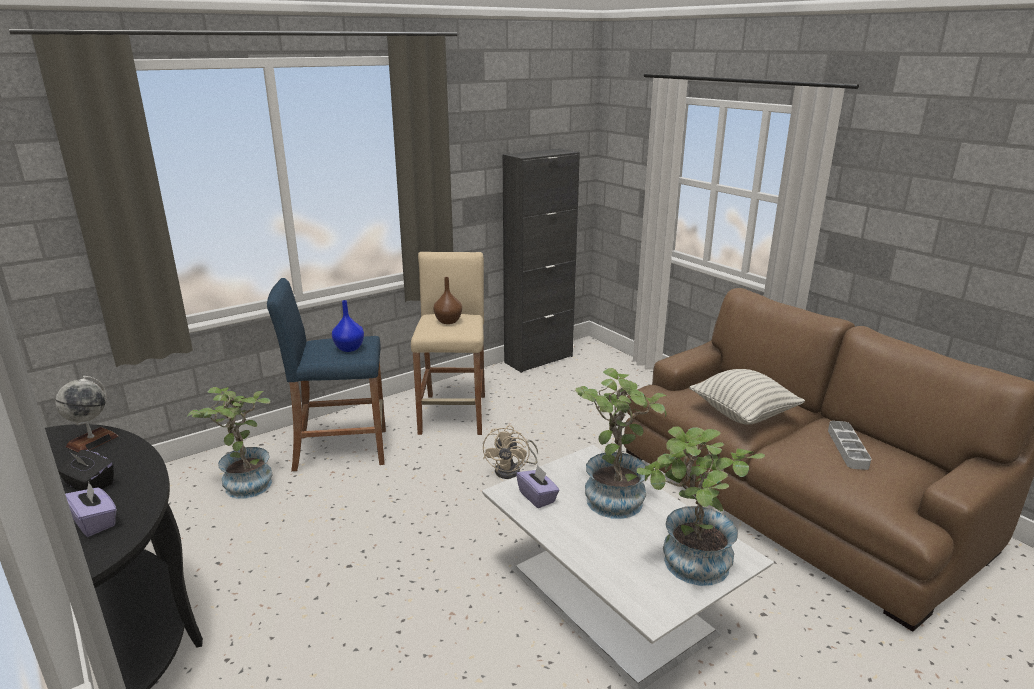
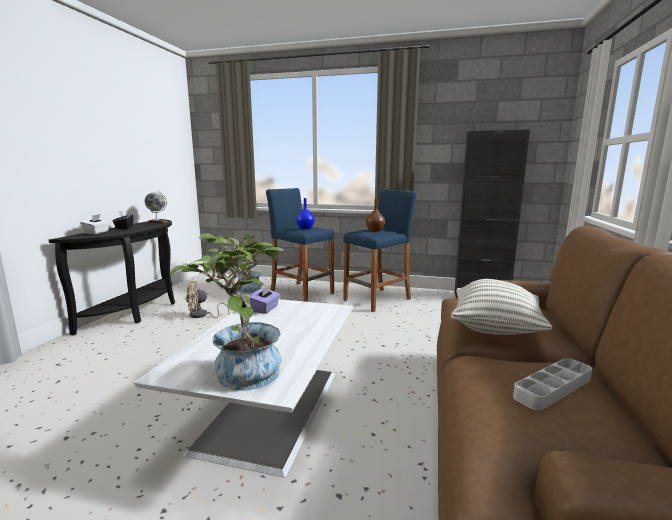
camera: 50 degrees right, 10 degrees down
(95, 522) = (97, 232): purple tissue box -> white tissue box
(453, 414) = (377, 300): beige stool -> blue stool
(512, 470) = (355, 331): beige fan -> beige fan (202, 315)
(614, 495) = (300, 326): potted plant -> none

